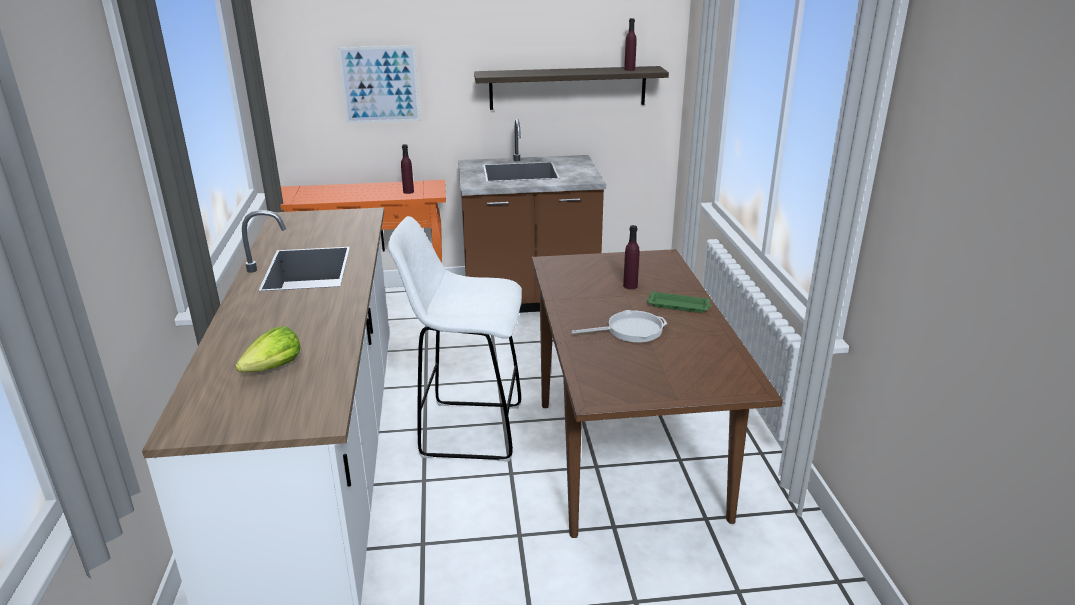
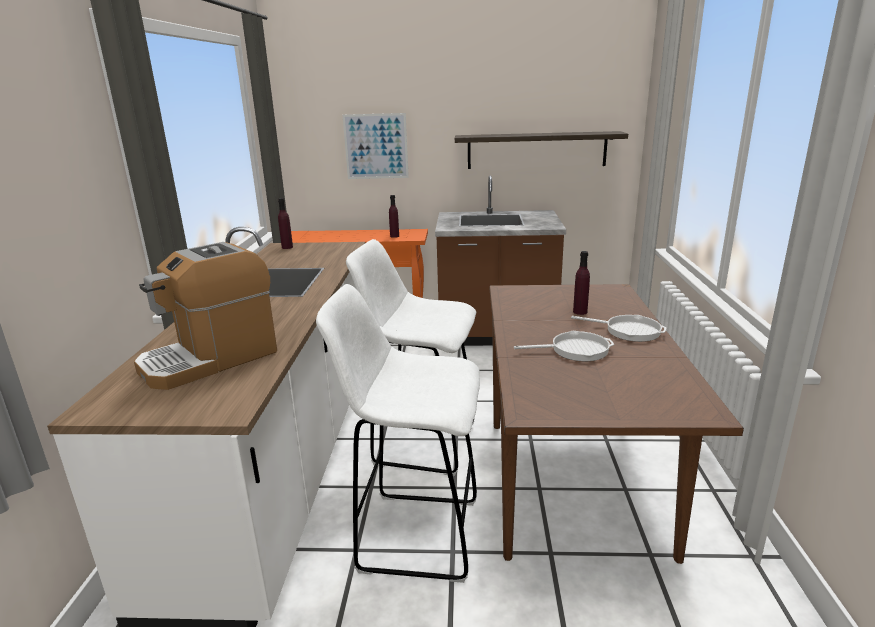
camera: 10 degrees right, 5 degrees down
(274, 368) = (210, 359): lettuce -> coffee machine
(479, 523) = (414, 534): none -> white stool
(629, 69) = (592, 132): purple bottle -> purple bottle (287, 247)
(679, 306) = (628, 331): green tray -> frying pan

